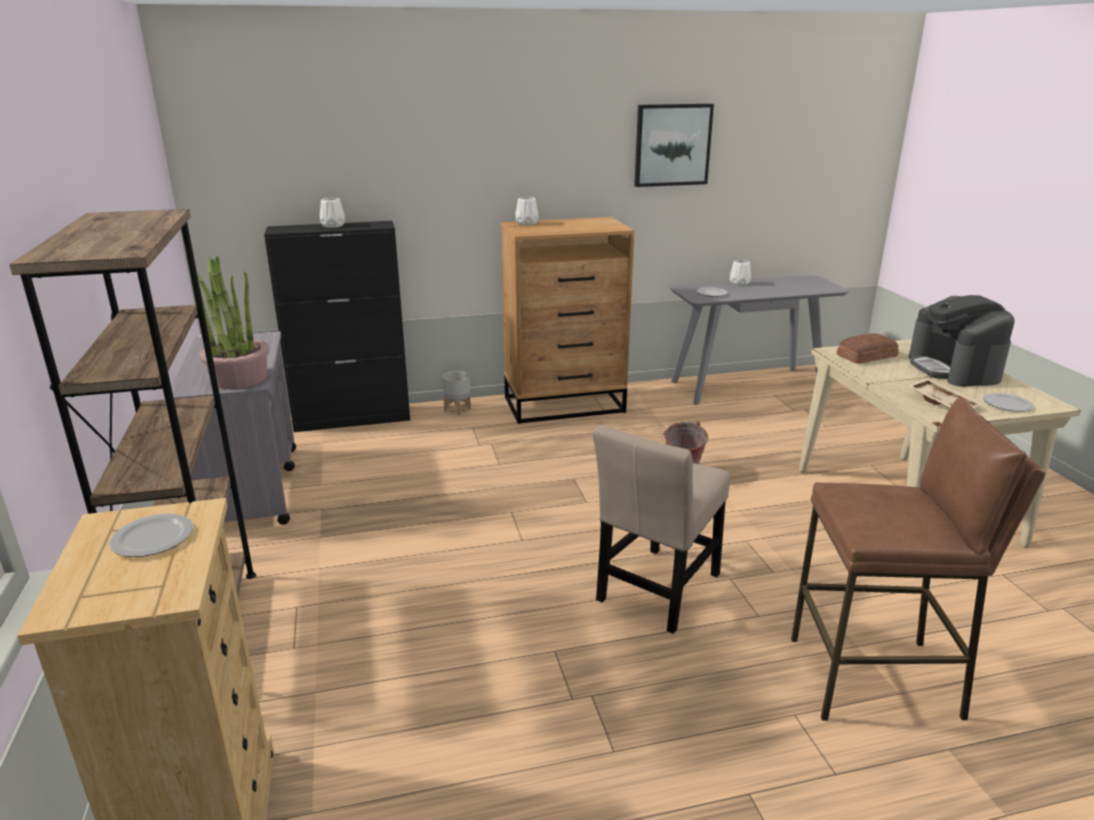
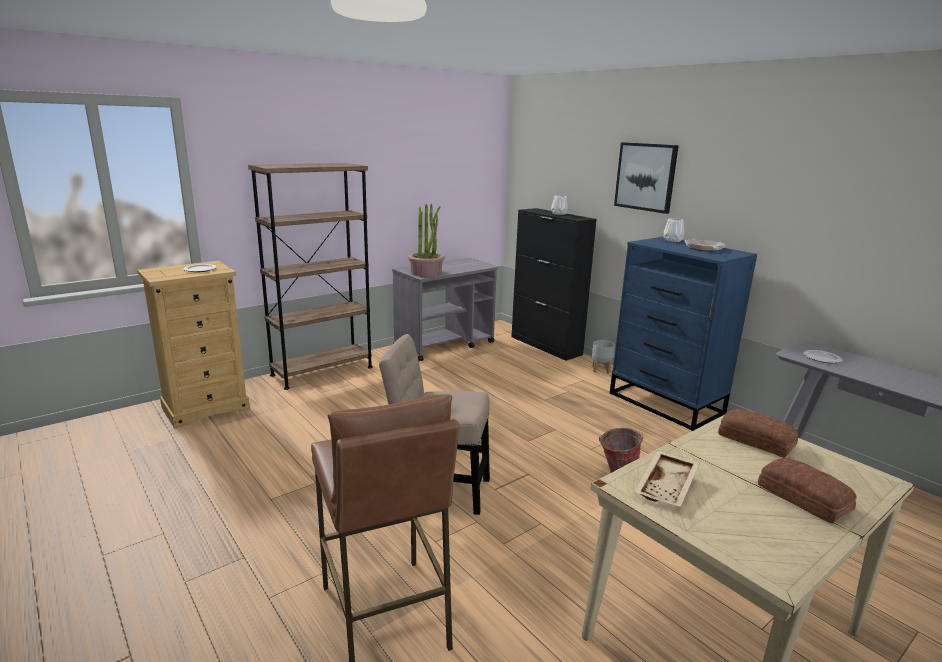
camera: 65 degrees right, 5 degrees down
(565, 404) = (666, 404): brown dresser -> blue dresser
(578, 223) = (704, 249): none -> frying pan
(672, 145) = (842, 195): picture -> picture (646, 177)
(739, 283) = (888, 367): white vase -> none
(953, 369) = (803, 498): coffee machine -> bread
(1007, 404) = (725, 535): plate -> none

